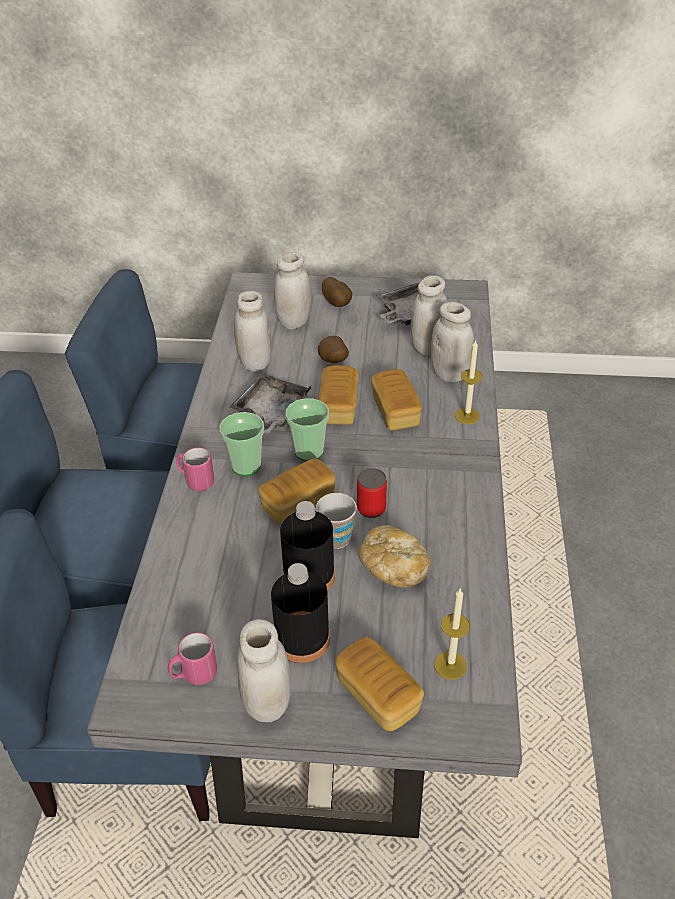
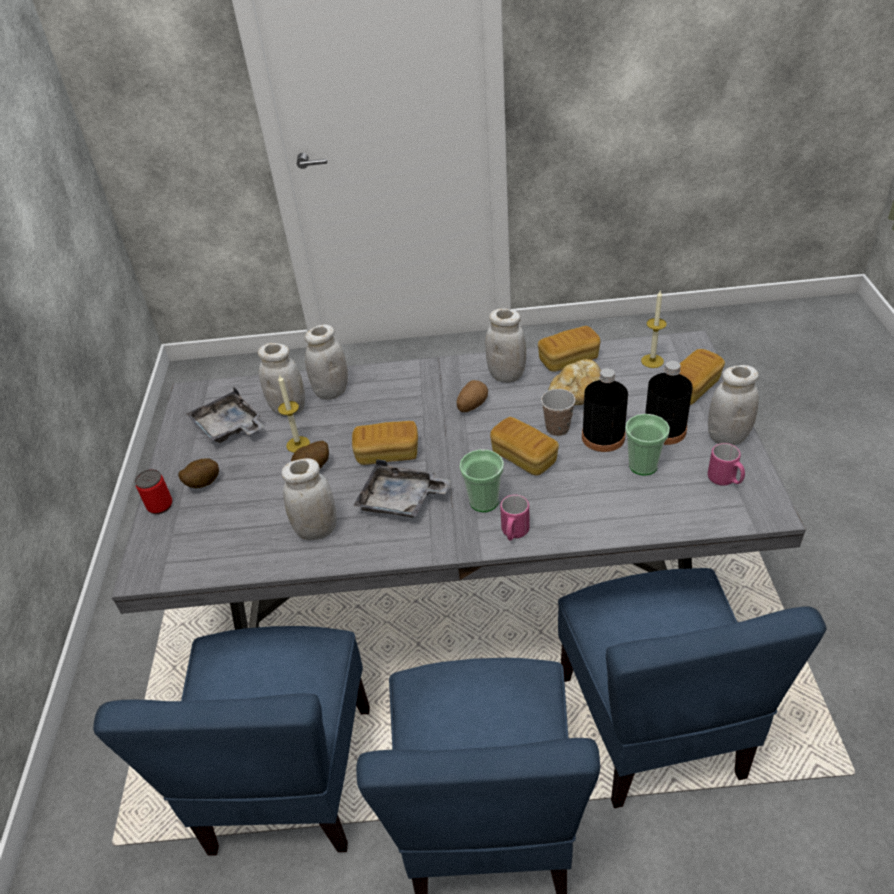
camera: 95 degrees left, 0 degrees up
(294, 322) = (237, 513): white jar -> white jar (506, 375)
(309, 451) = (455, 463): cup -> cup (643, 465)
(371, 508) = (517, 415): can -> can (160, 505)
(395, 412) = (390, 417): bread -> bread (568, 360)
(398, 473) = (471, 405): none -> potato
(467, 416) = (390, 376): candle -> candle (298, 444)

